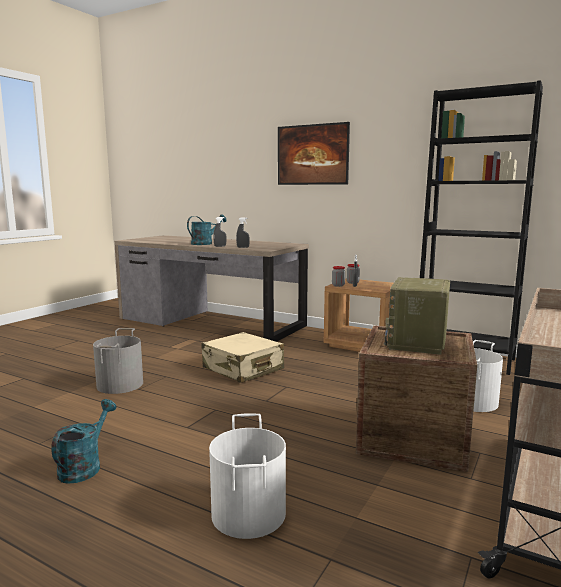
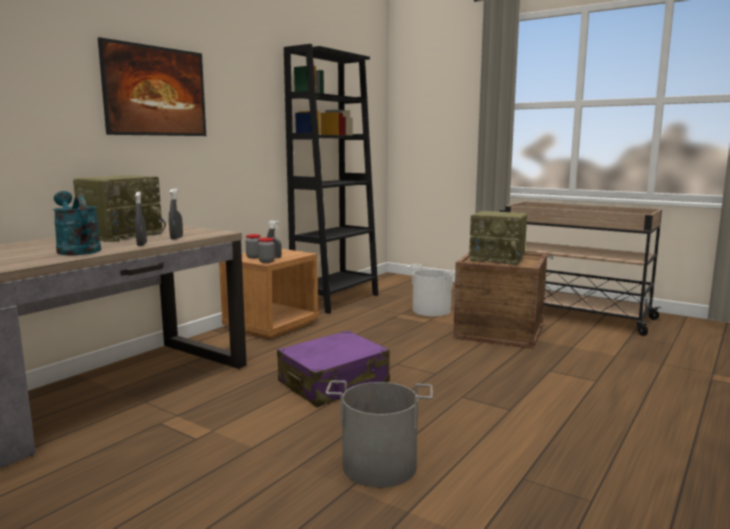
camera: 85 degrees left, 0 degrees up
(84, 466) = (623, 457): turquoise watering can -> none
(242, 369) = (334, 383): beige suitcase -> purple suitcase
(247, 513) = (638, 383): white bucket -> none
(251, 243) = (122, 235): none -> radio

